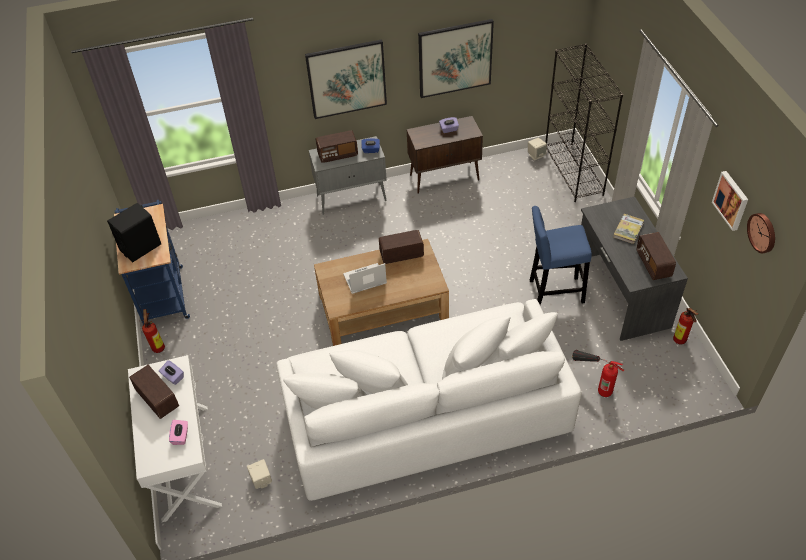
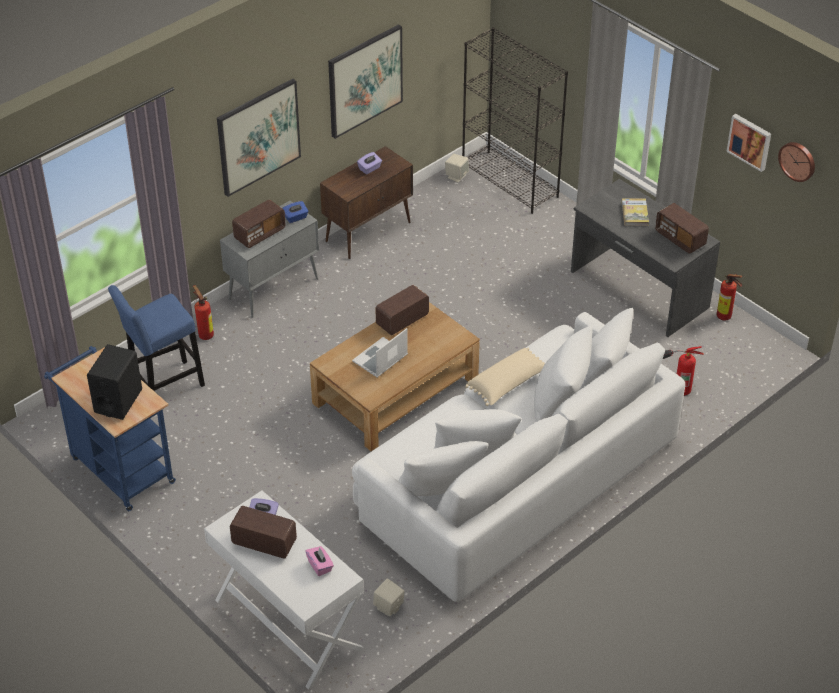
camera: 30 degrees left, 5 degrees down
(159, 346) = (161, 525): fire extinguisher -> fire extinguisher (205, 334)
(441, 337) = (508, 384): none -> beige pillow
(553, 292) = (569, 313): blue stool -> blue stool (163, 385)

